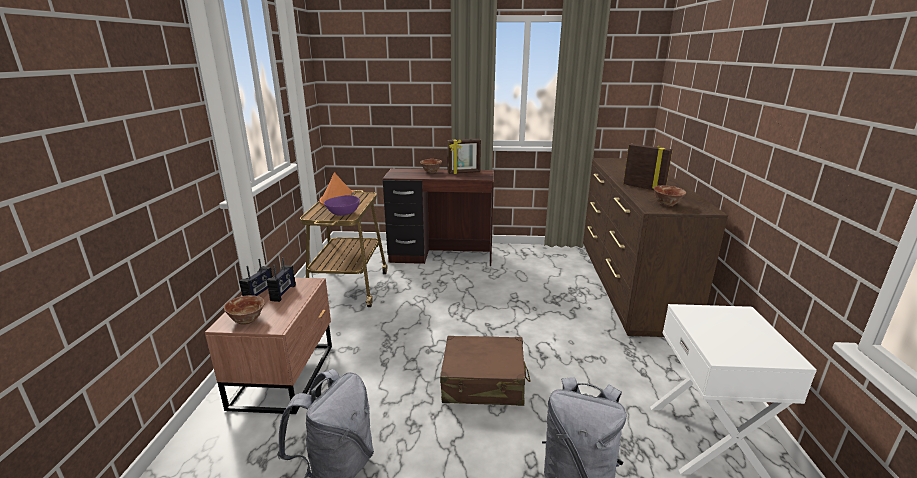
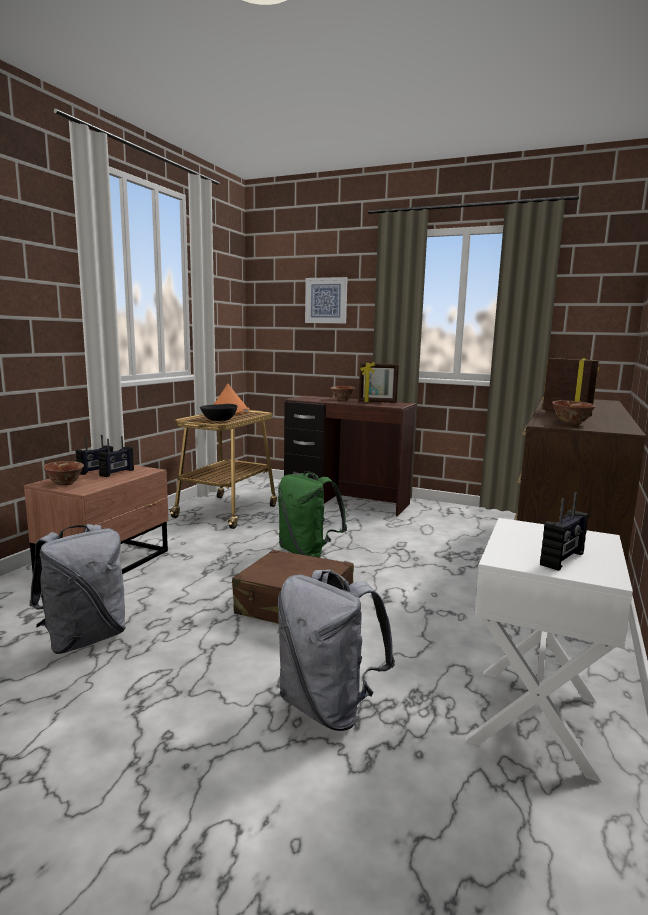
camera: 20 degrees right, 10 degrees down
(343, 213) = (219, 420): purple bowl -> black bowl
(400, 79) = (326, 300): none -> picture
(451, 321) = (307, 553): none -> green backpack
(751, 345) = (563, 559): none -> radio

